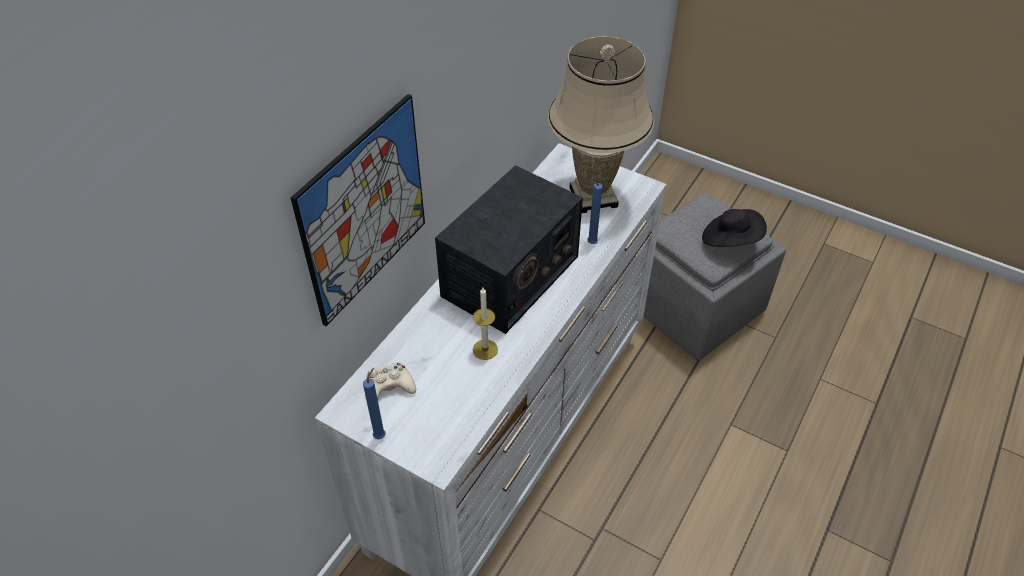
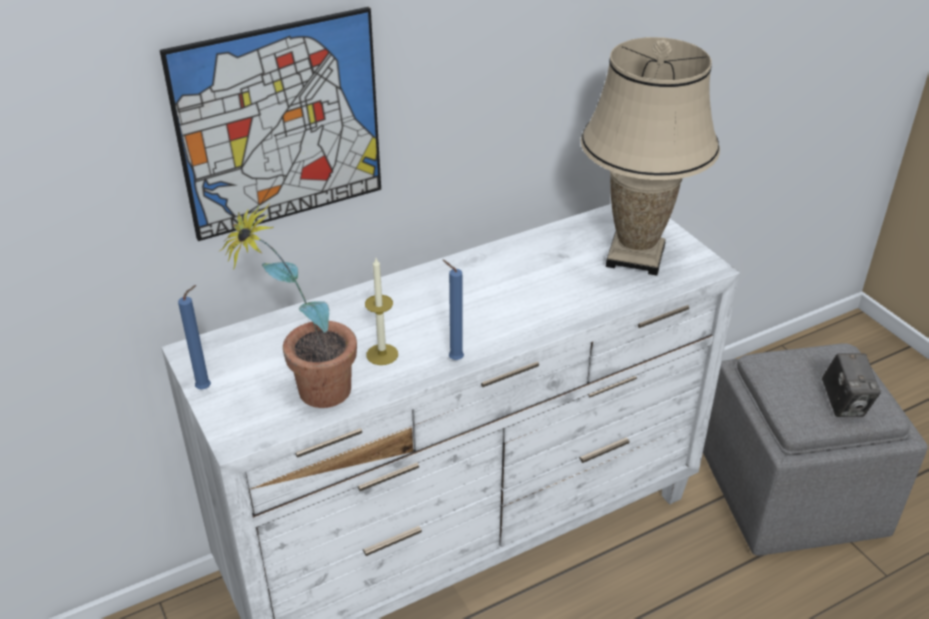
camera: 30 degrees right, 10 degrees down
(389, 387) = (254, 349): beige game controller -> none
(459, 405) = (308, 394): none -> potted plant
(510, 277) = (471, 298): radio -> none
(590, 243) = (592, 299): blue candle -> blue candle (453, 359)
(730, 240) = (844, 404): black hat -> camera

